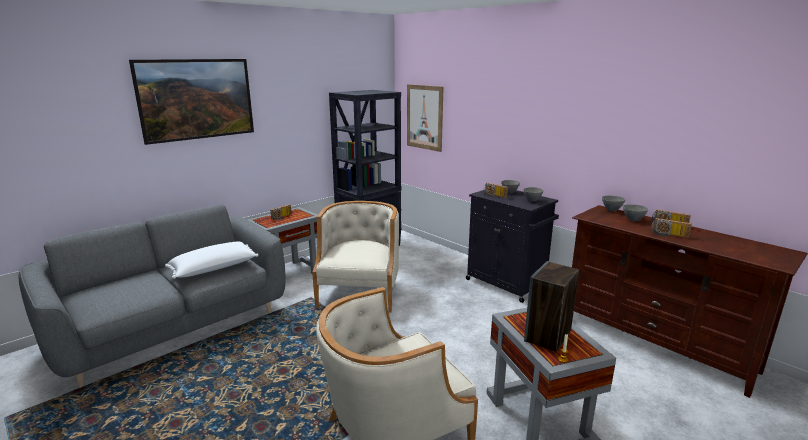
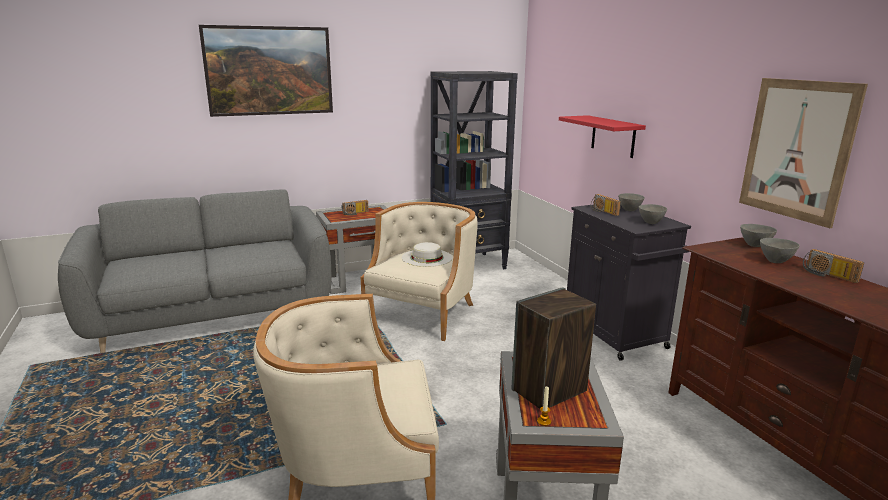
camera: 20 degrees right, 0 degrees up
(214, 269) = (252, 257): white pillow -> none
(360, 247) = (427, 257): none -> white hat
(424, 117) = (551, 108): picture -> picture (797, 150)
(484, 138) = (613, 136): none -> red shelf
(669, 235) = (813, 287): radio -> none

